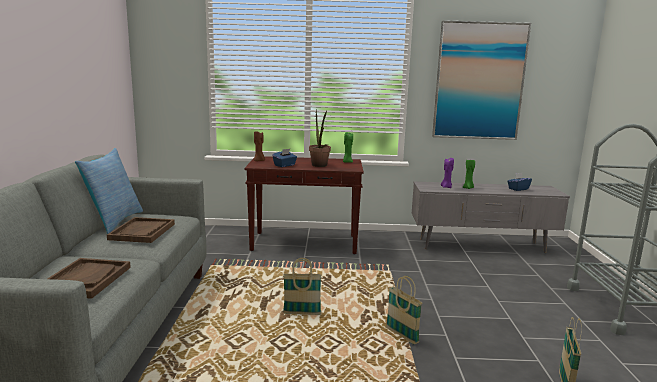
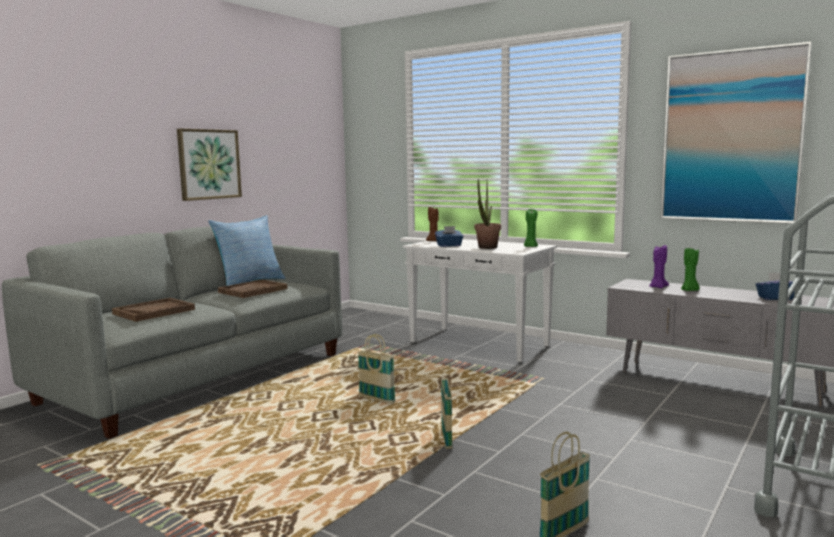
camera: 35 degrees right, 5 degrees down
(38, 93) = (209, 164): none -> picture
(305, 243) = (480, 344): brown console table -> white console table

